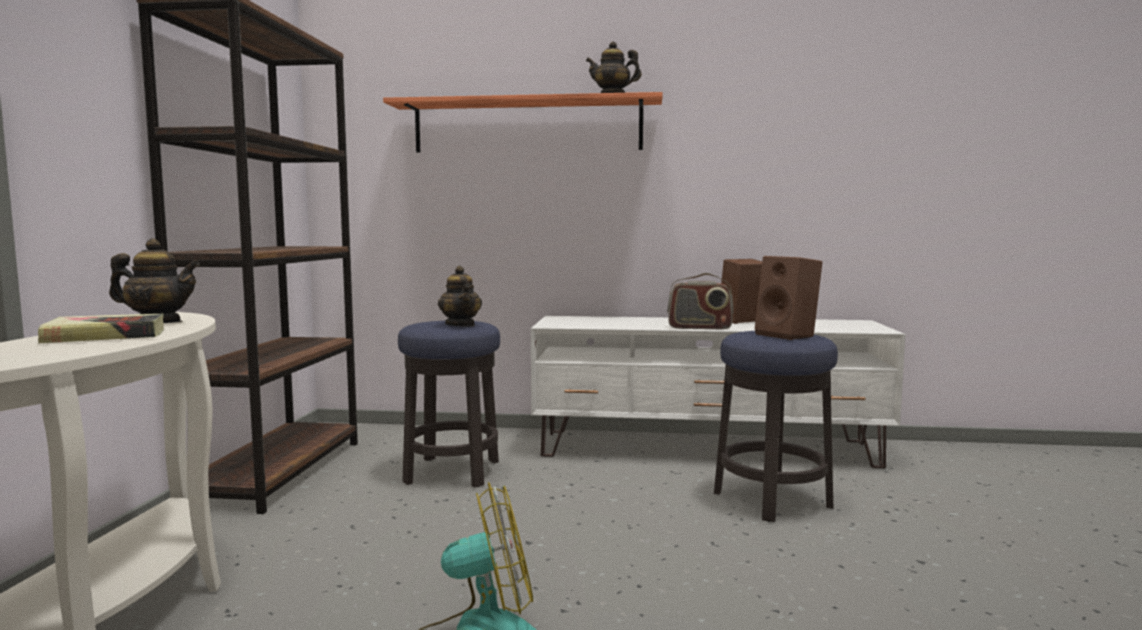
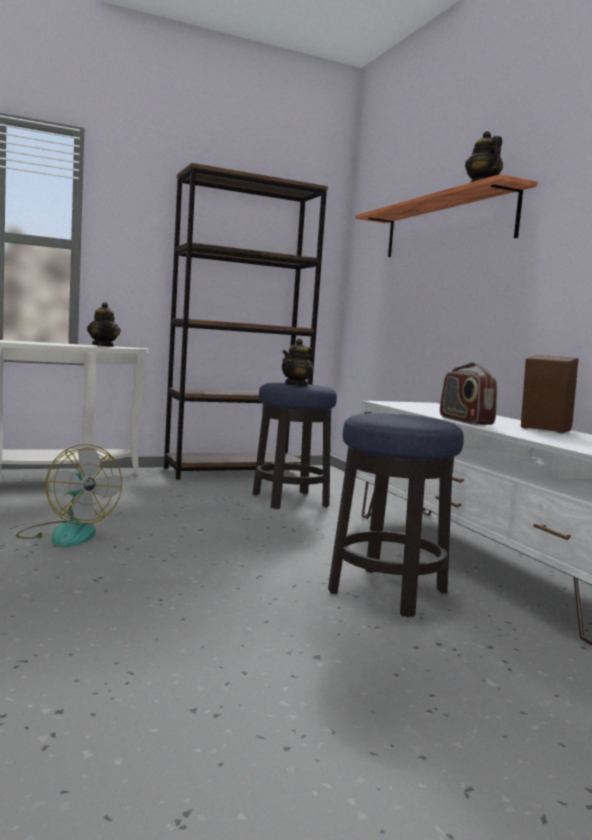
camera: 60 degrees right, 0 degrees up
(106, 336) = (56, 343): book -> none
(788, 335) = (405, 418): brown speaker -> none

